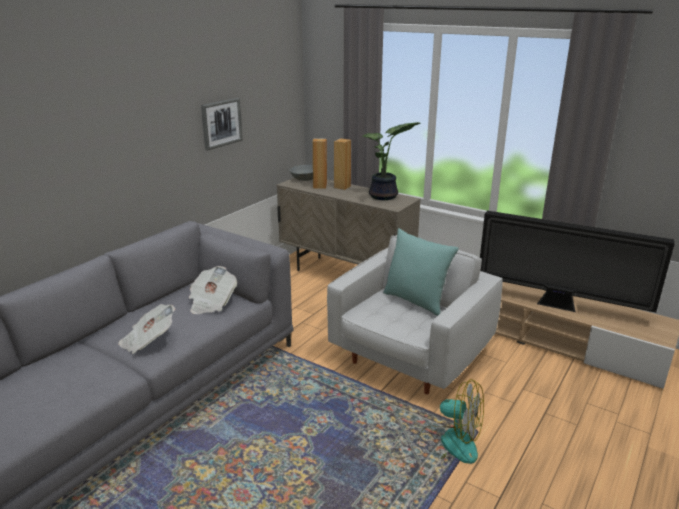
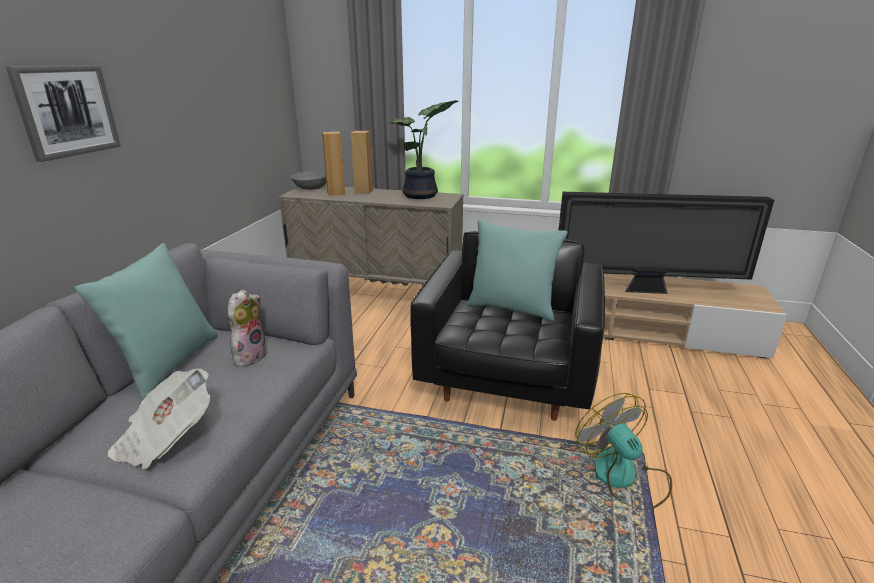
camera: 20 degrees left, 0 degrees up
(165, 299) = (168, 364): none -> turquoise pillow
(212, 303) = (249, 356): newspaper -> plush toy
(221, 123) = (200, 108): picture -> picture (67, 111)
(410, 357) = (508, 379): white armchair -> black armchair
(449, 443) = (623, 478): fan -> fan turned 120 degrees counterclockwise

